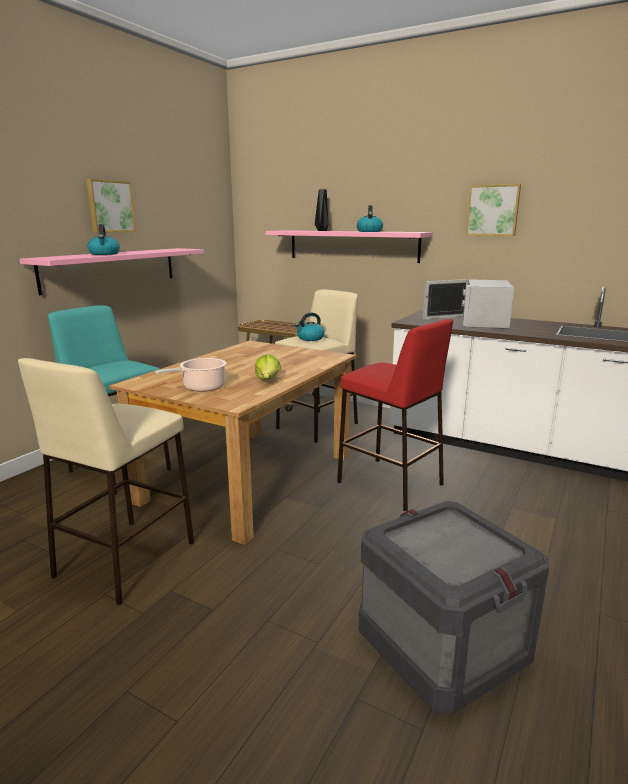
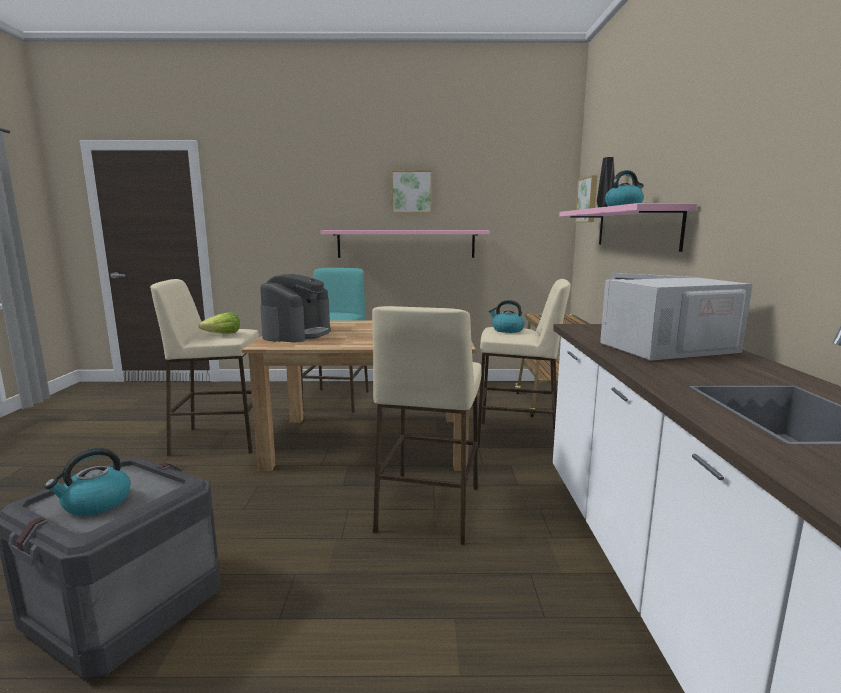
camera: 60 degrees right, 5 degrees down
(104, 254) = (385, 229): kettle -> kettle (96, 503)
(202, 387) = (297, 334): cooking pot -> coffee machine
(268, 380) = (338, 342): lettuce -> lettuce (222, 334)
(390, 483) = (429, 509): red stool -> beige stool
(493, 210) = (762, 156): picture -> picture (588, 200)

